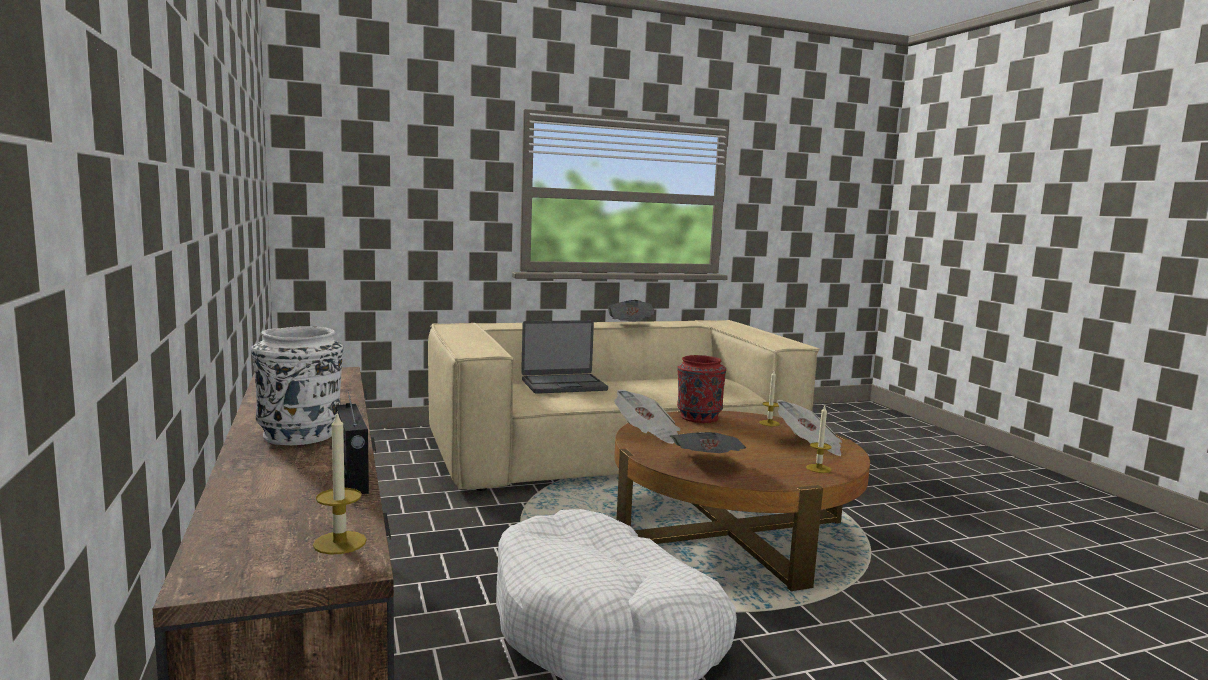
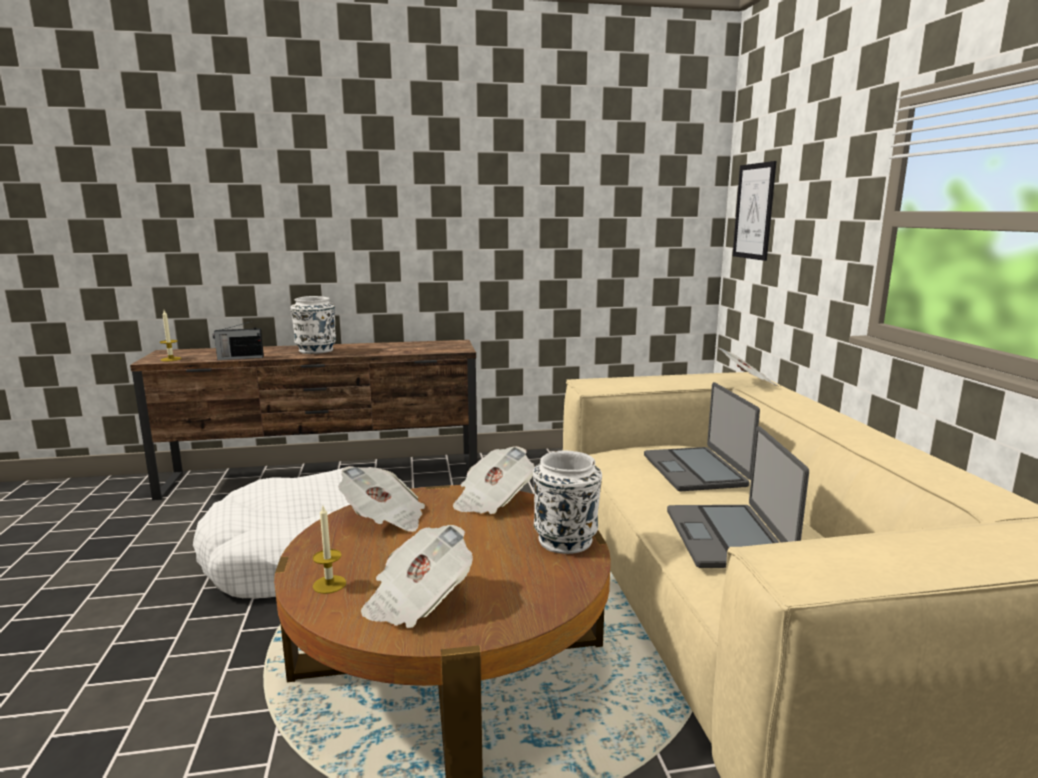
camera: 100 degrees right, 5 degrees up
(337, 178) = (754, 211): none -> picture
(630, 325) = (882, 453): newspaper -> newspaper (745, 383)
(670, 387) = (728, 537): none -> laptop
(698, 417) = (565, 540): red vase -> white vase
(769, 423) = (536, 592): candle -> none

